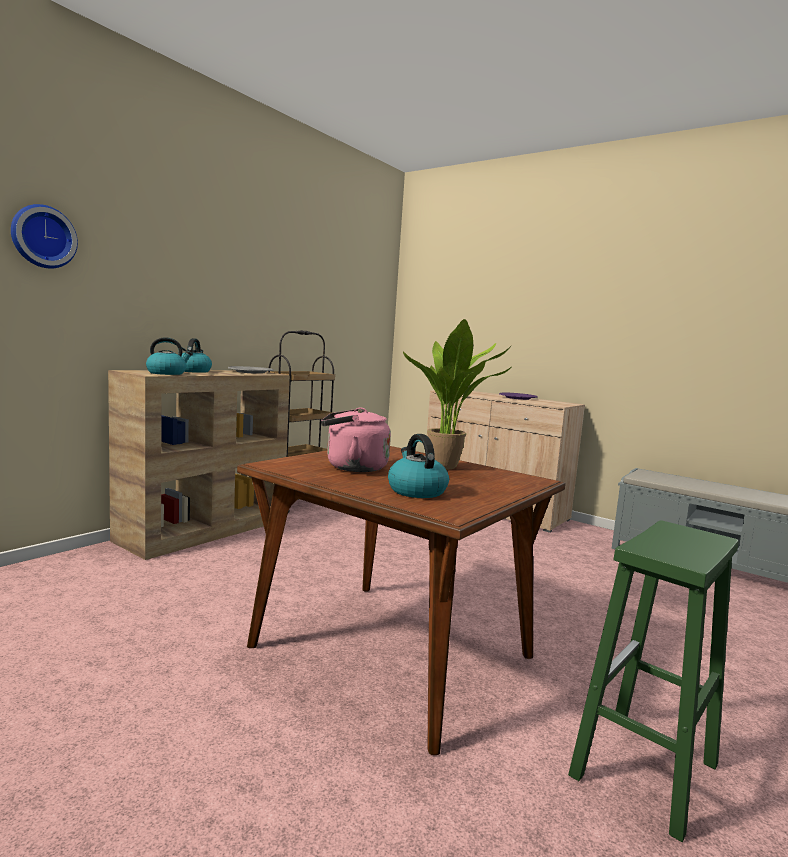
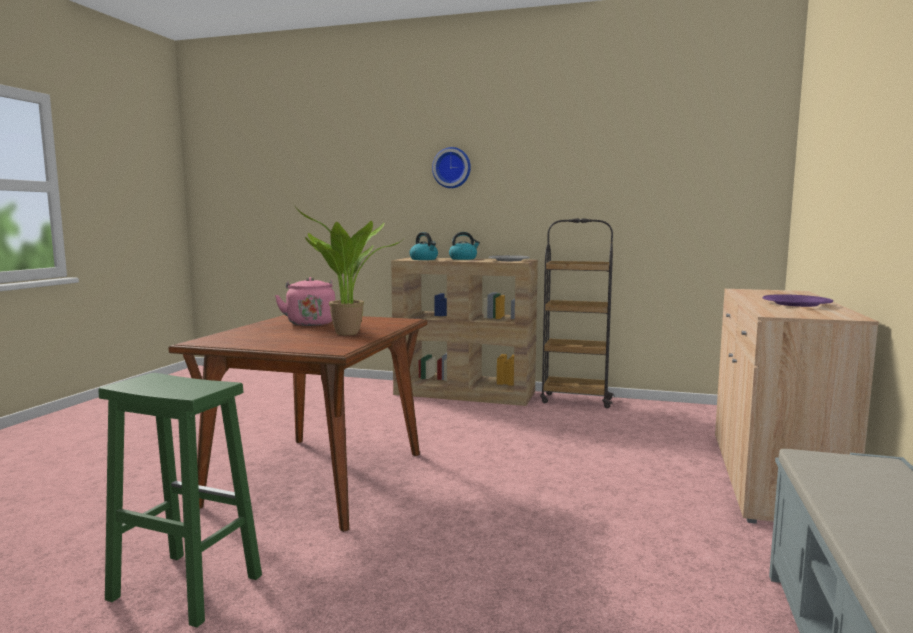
camera: 70 degrees right, 0 degrees up
(43, 237) = (372, 171): wall clock -> wall clock (452, 168)
(416, 491) = (254, 334): kettle -> none

